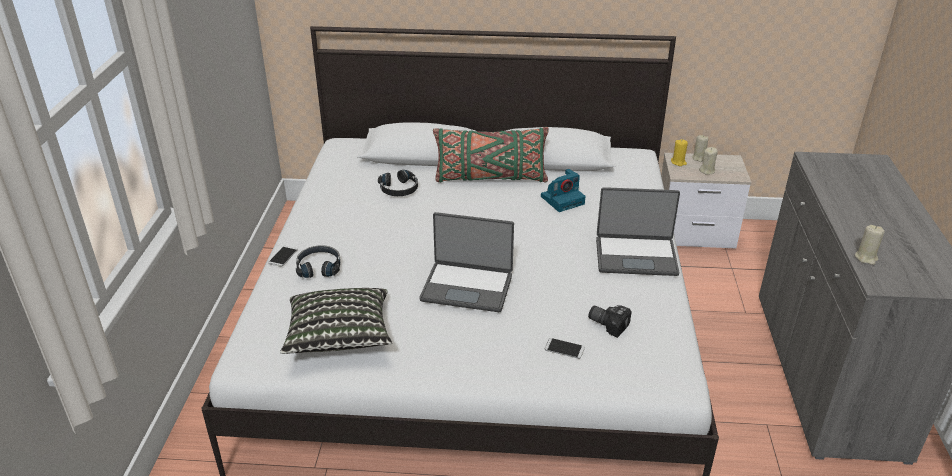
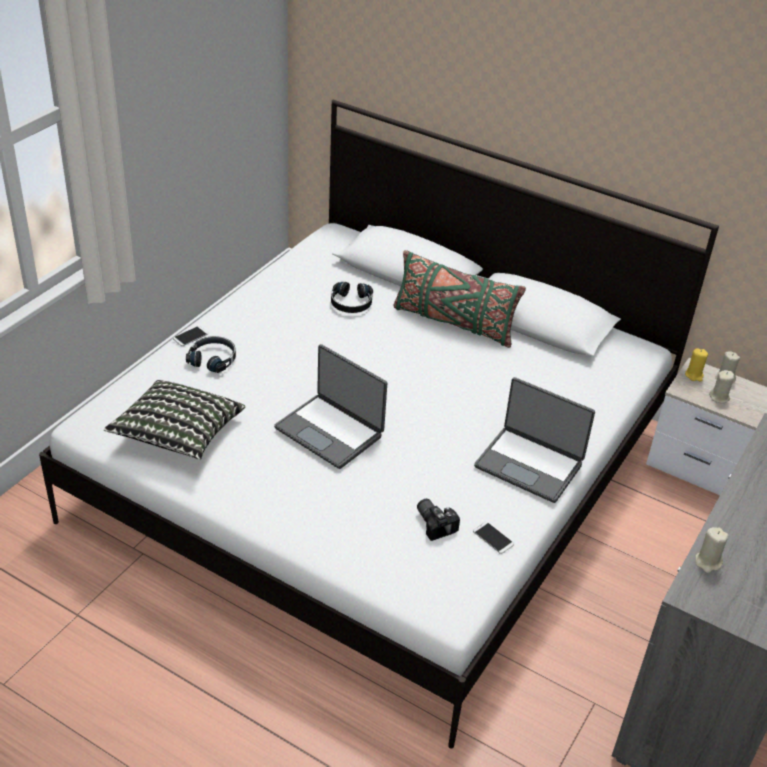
camera: 25 degrees right, 5 degrees up
(563, 199) = (508, 374): camera -> none
(564, 349) = (369, 530): phone -> phone (493, 538)

